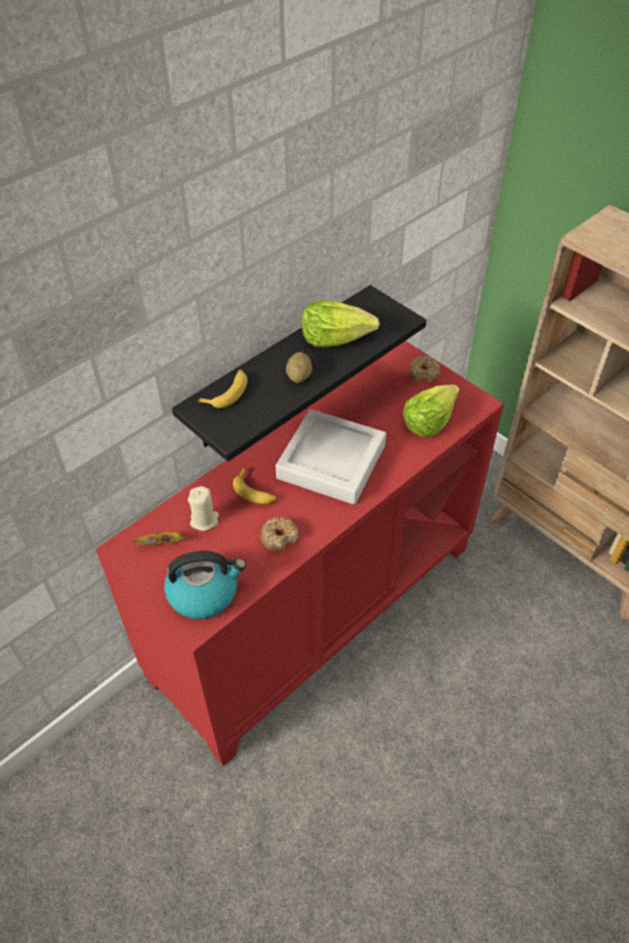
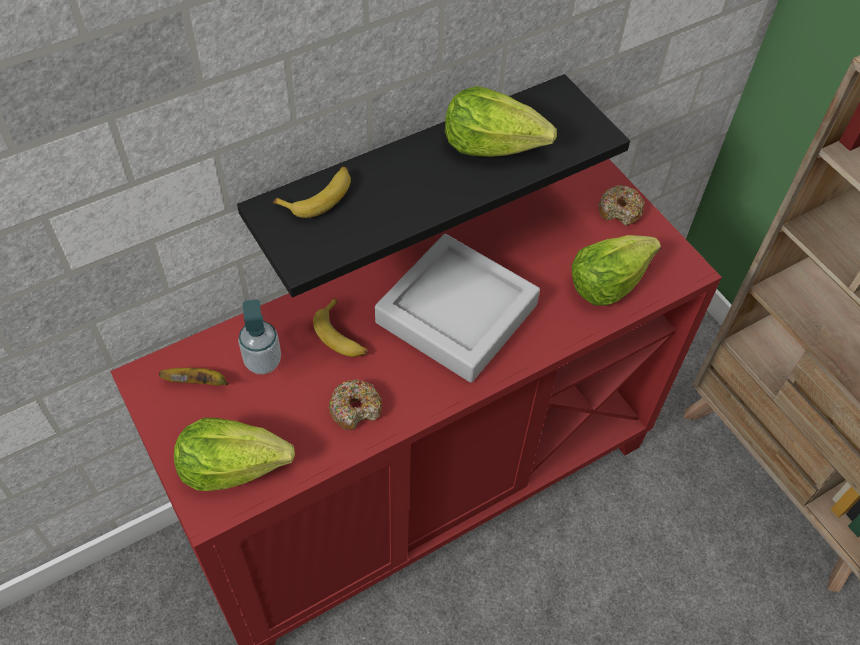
camera: 10 degrees right, 5 degrees up
(204, 520) = (263, 361): beige candle -> soap dispenser
(204, 592) = (233, 465): kettle -> lettuce
(299, 376) = (424, 192): potato -> none

